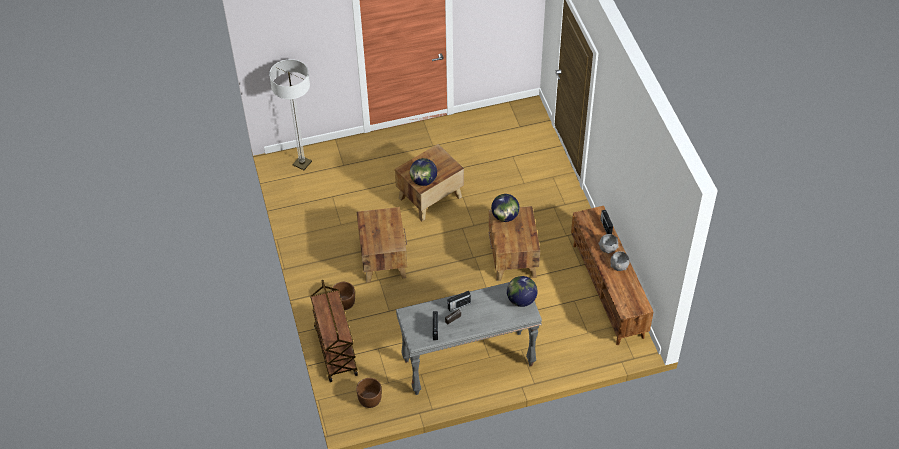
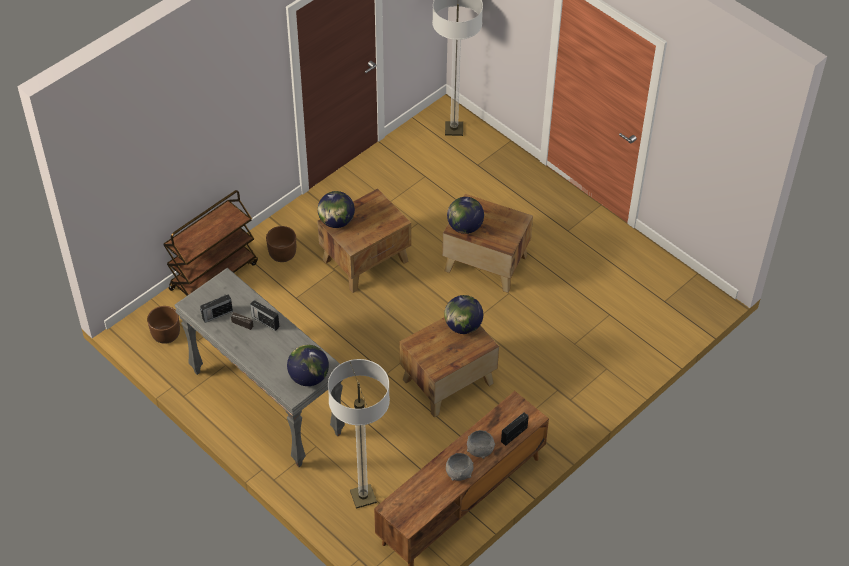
camera: 60 degrees right, 0 degrees up
(370, 245) = (336, 221): none -> globe
(576, 340) = (363, 497): none -> floor lamp

